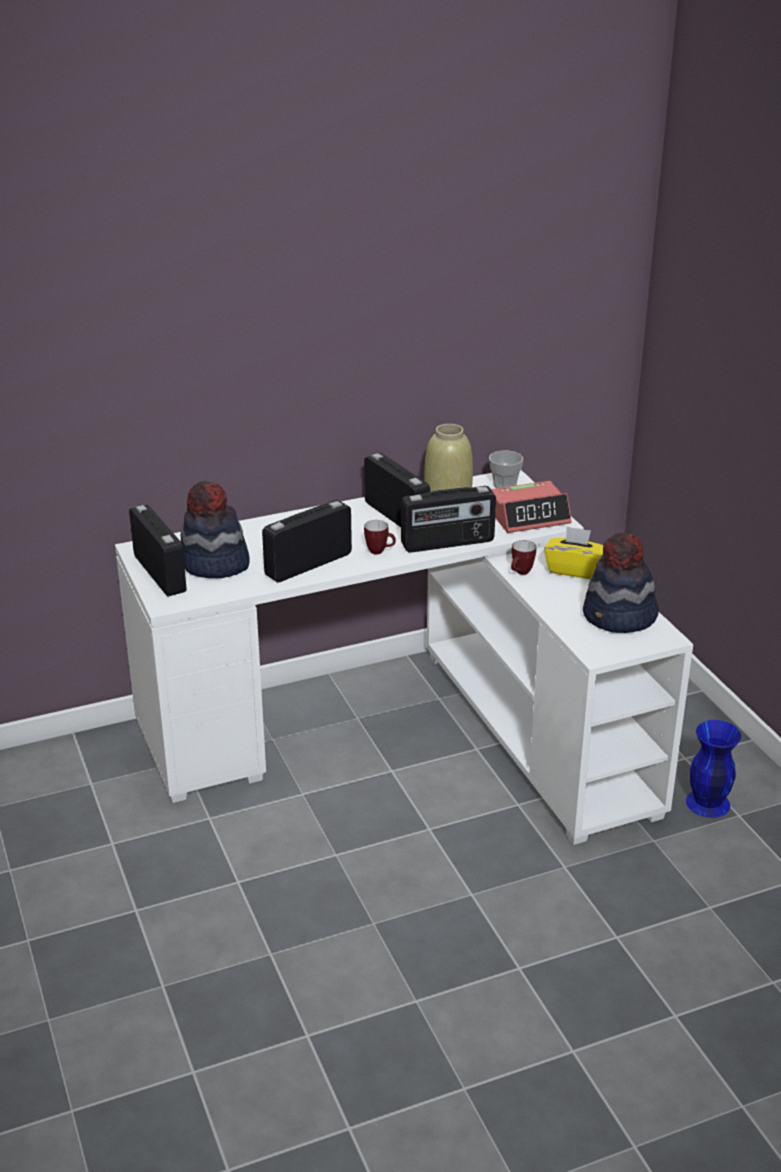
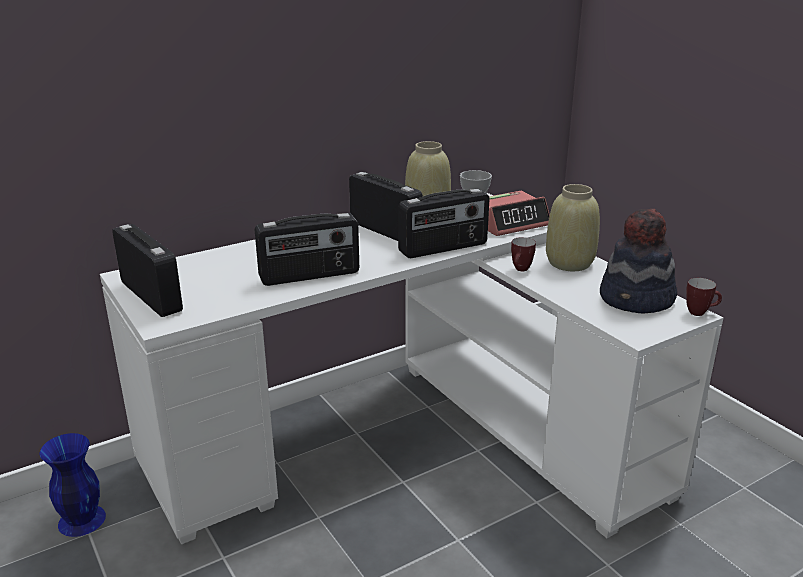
camera: 10 degrees left, 5 degrees down
(214, 564) = (210, 283): hat -> none
(308, 564) = (310, 276): radio -> radio turned 150 degrees counterclockwise
(380, 551) = (380, 260): mug -> mug (700, 312)
(574, 569) = (569, 263): yellow tissue box -> beige vase
(707, 803) = (710, 478): blue vase -> blue vase (81, 520)

